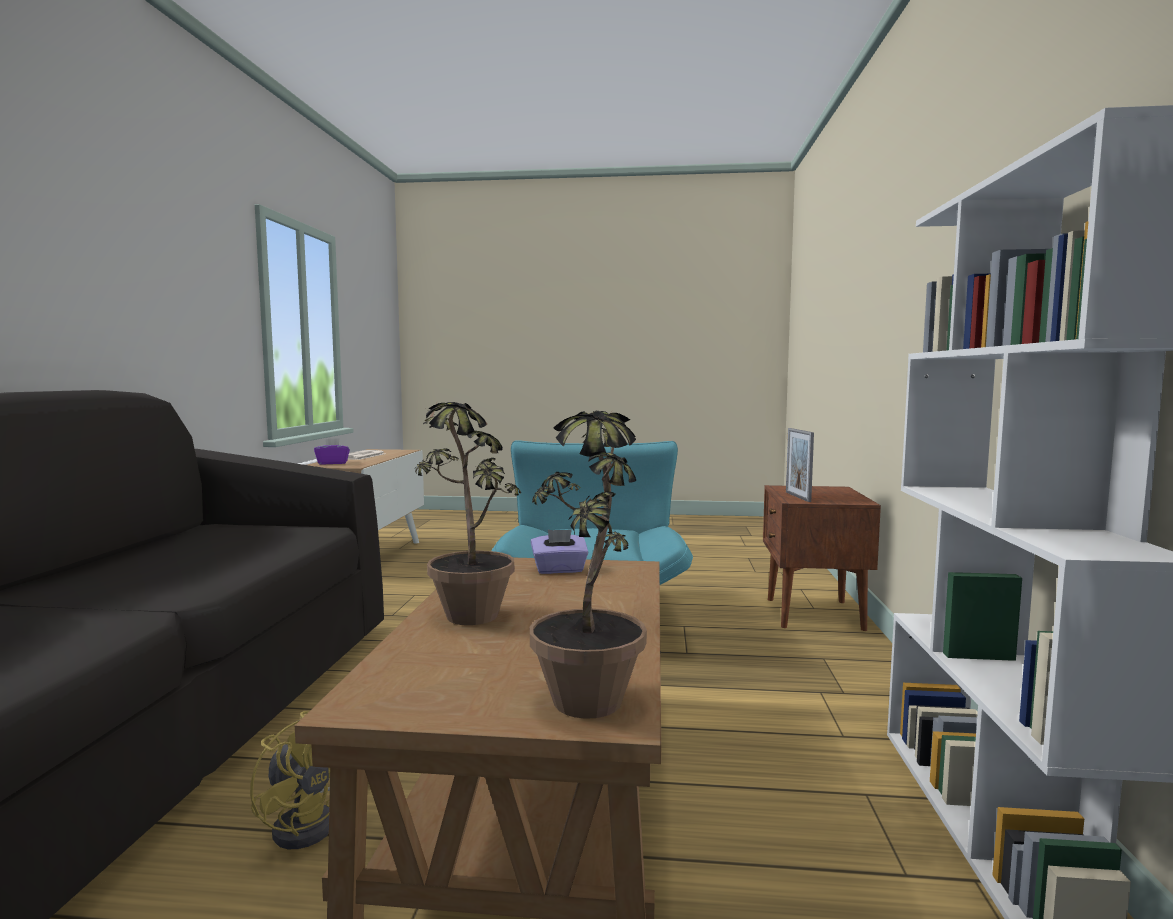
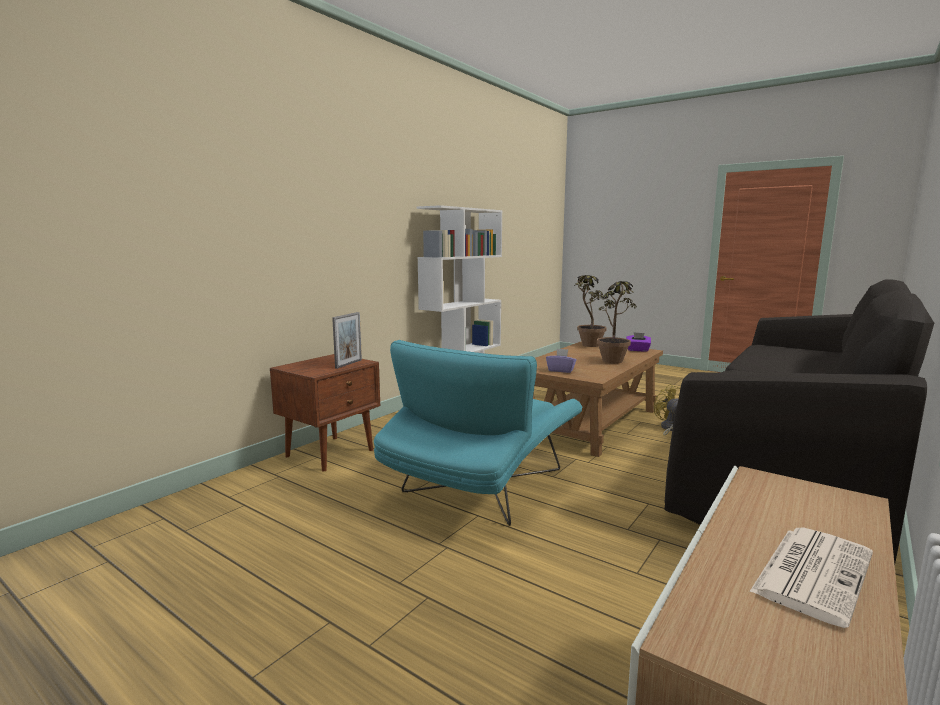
camera: 150 degrees left, 5 degrees up
(332, 463) = (829, 511): purple tissue box -> purple tissue box (637, 350)

